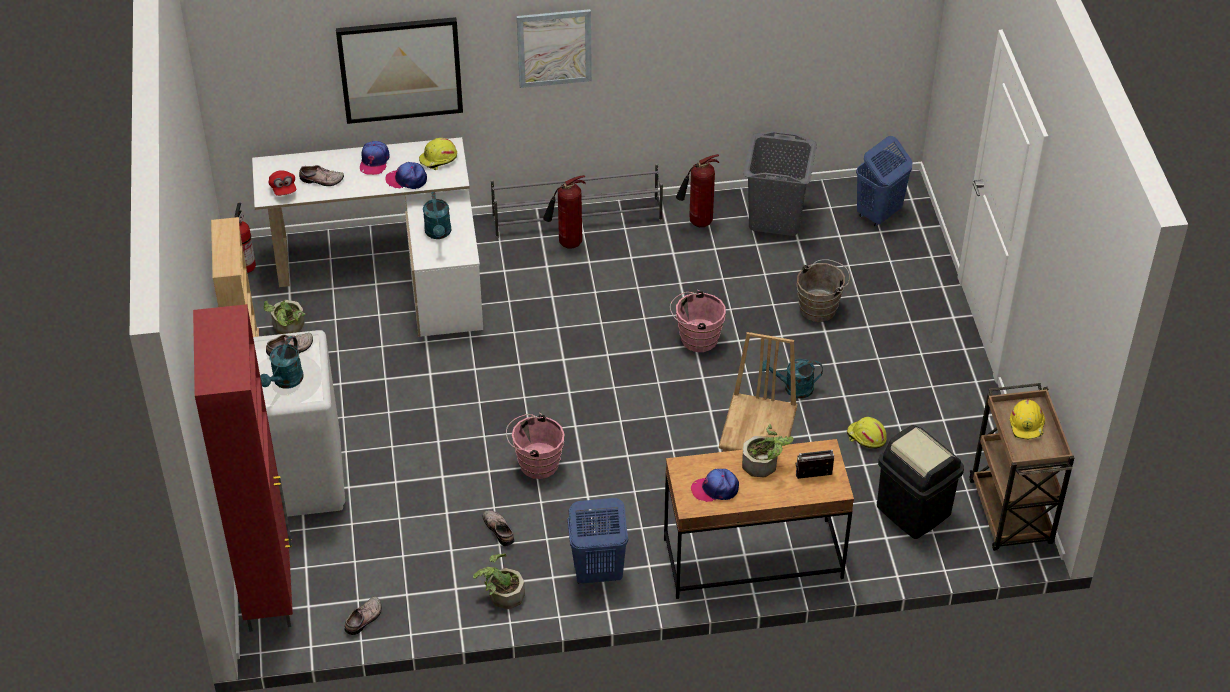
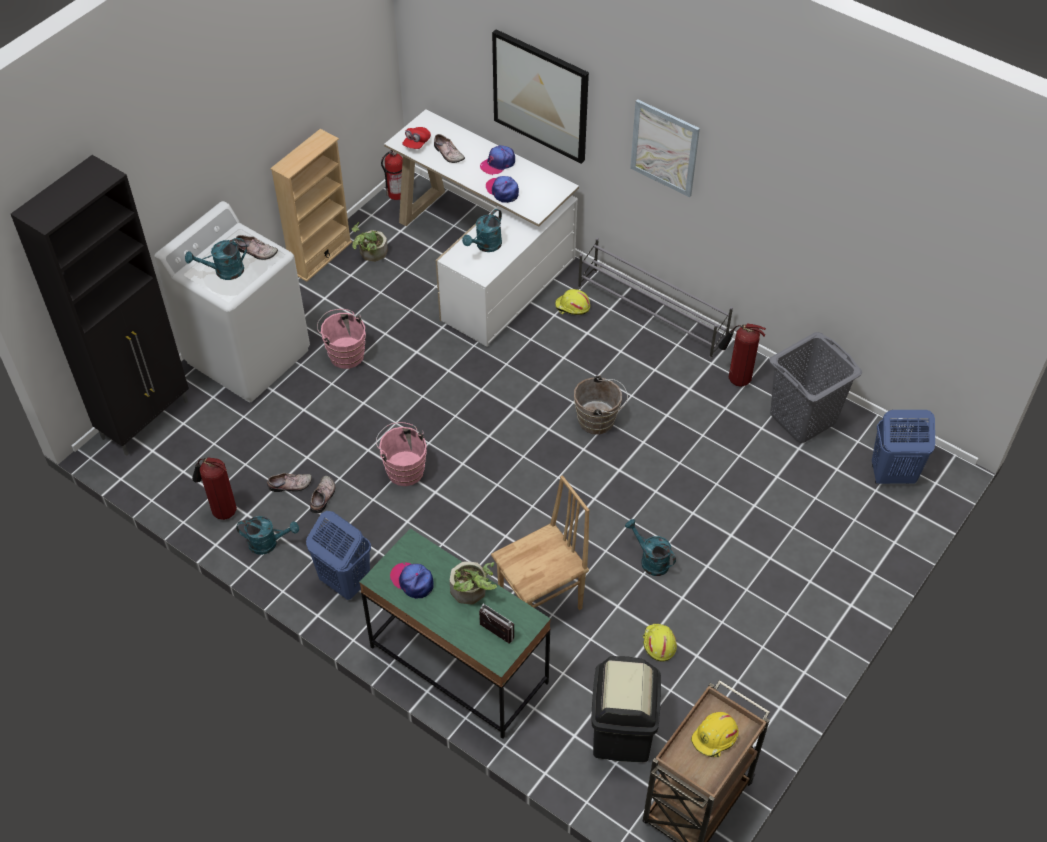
camera: 45 degrees right, 5 degrees up
(269, 588) = (147, 419): red cabinet -> black cabinet
(364, 619) = (171, 488): shoe -> shoe (290, 486)
(438, 159) = (542, 191): yellow hard hat -> yellow hard hat (572, 307)
(501, 594) = (268, 543): potted plant -> turquoise watering can
(567, 244) = (621, 327): fire extinguisher -> fire extinguisher (221, 511)
(696, 338) = (626, 465): pink bucket -> pink bucket (345, 353)
(752, 558) = (458, 664): brown desk -> green desk
(820, 307) = (750, 514): brown bucket -> brown bucket (599, 421)

